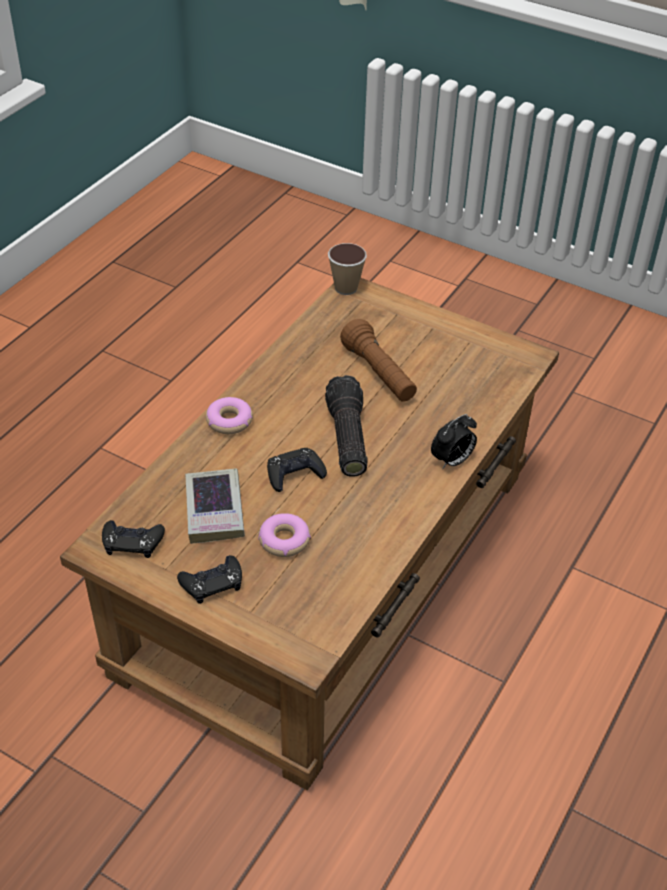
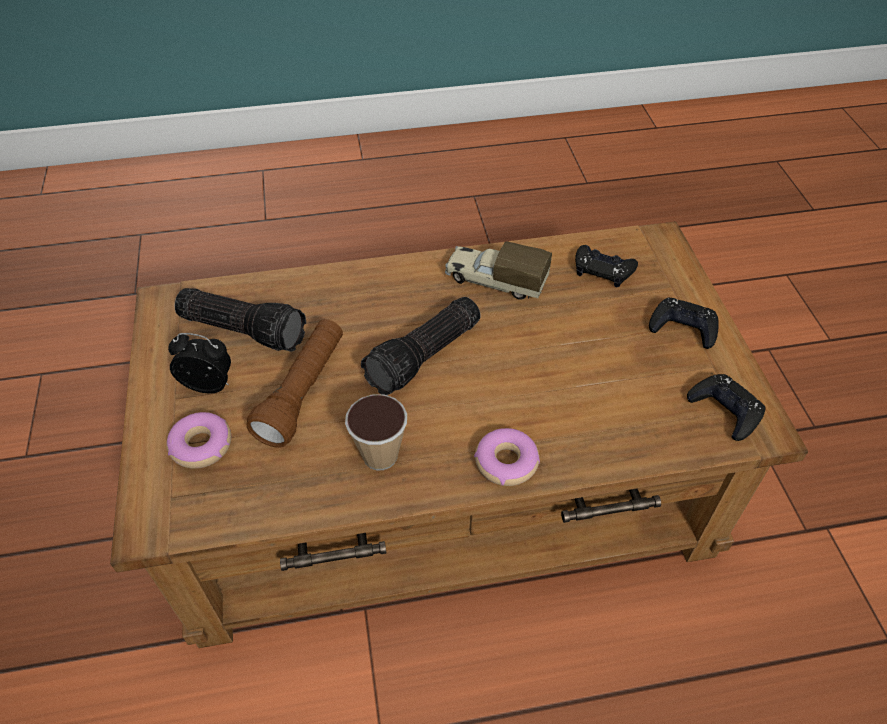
camera: 130 degrees left, 5 degrees up
(214, 510) = (620, 383): book -> none
(284, 540) = (588, 316): donut -> donut (201, 446)
(294, 474) = (512, 360): black game controller -> black game controller (603, 269)
(346, 288) = (154, 532): cup -> cup (380, 456)
(376, 516) = (494, 281): none -> toy truck
(452, 461) = (377, 274): alarm clock -> alarm clock (210, 384)
(463, 376) = (245, 328): none -> flashlight

